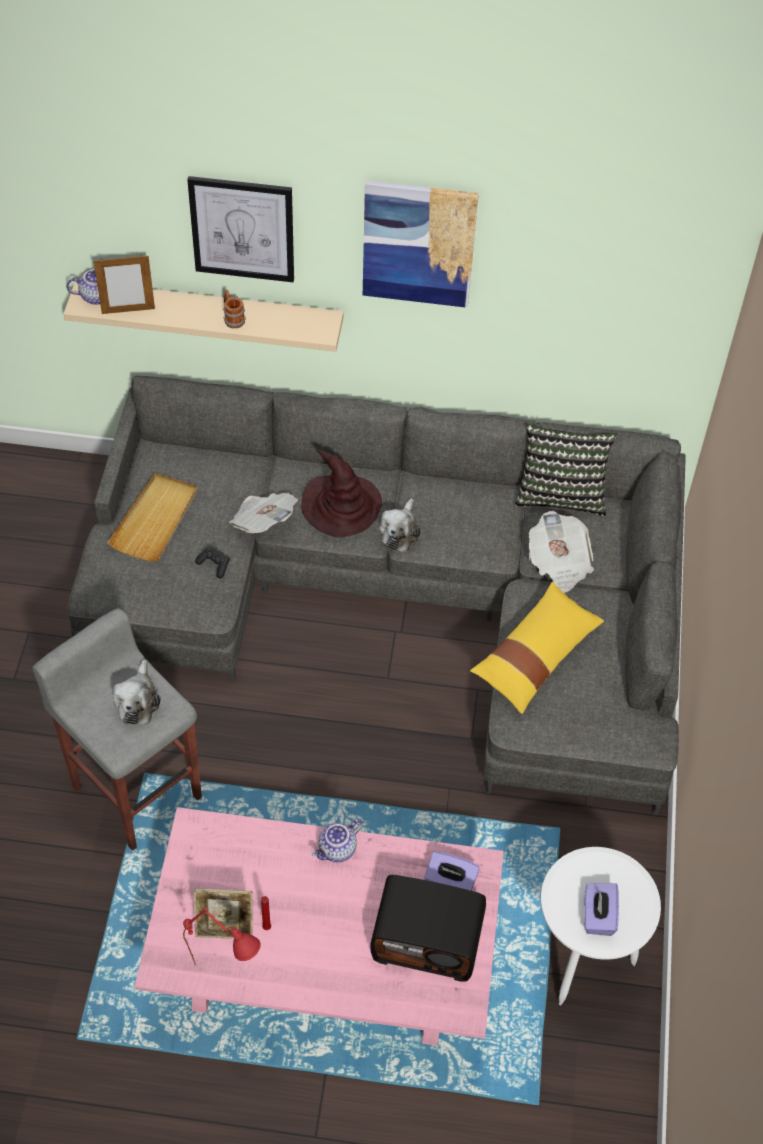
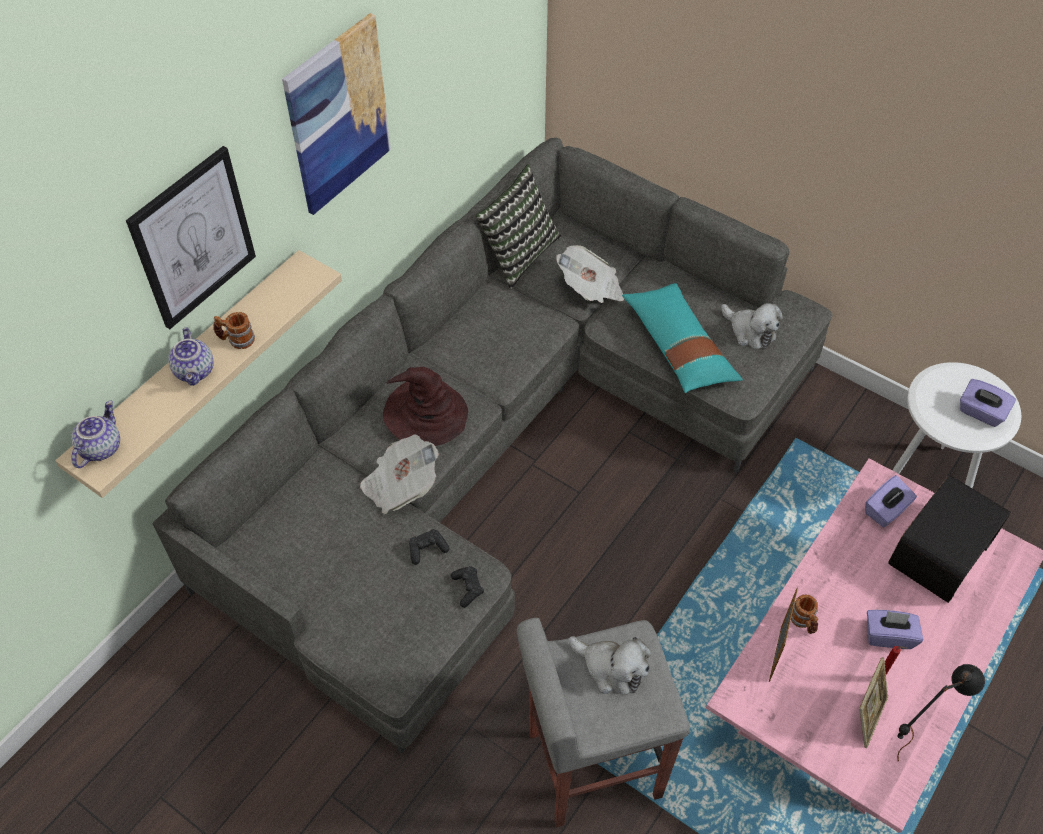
camera: 60 degrees left, 0 degrees up
(128, 311) = (148, 427): picture frame -> picture frame (775, 653)
(155, 519) = (333, 579): beige tray -> none
(194, 606) = (468, 588): none -> black game controller
(225, 970) = (914, 736): red table lamp -> black table lamp
(292, 852) = (803, 622): none -> mug
(315, 922) = (888, 635): none -> purple tissue box
(337, 850) = (817, 583): teapot -> teapot (196, 371)
(400, 531) = (483, 383): plush toy -> plush toy (750, 331)
(535, 655) = (678, 347): yellow pillow -> turquoise pillow

